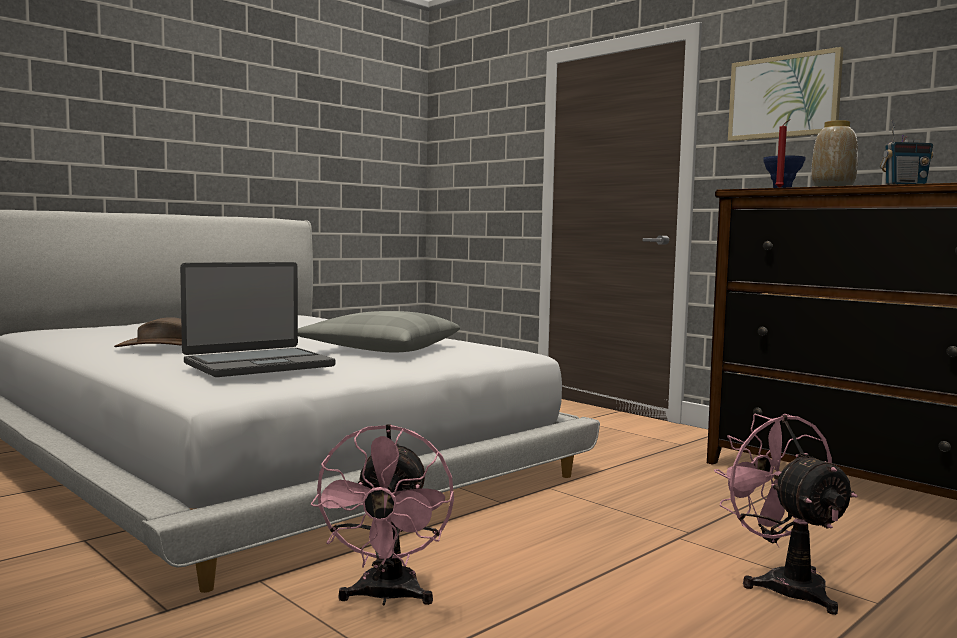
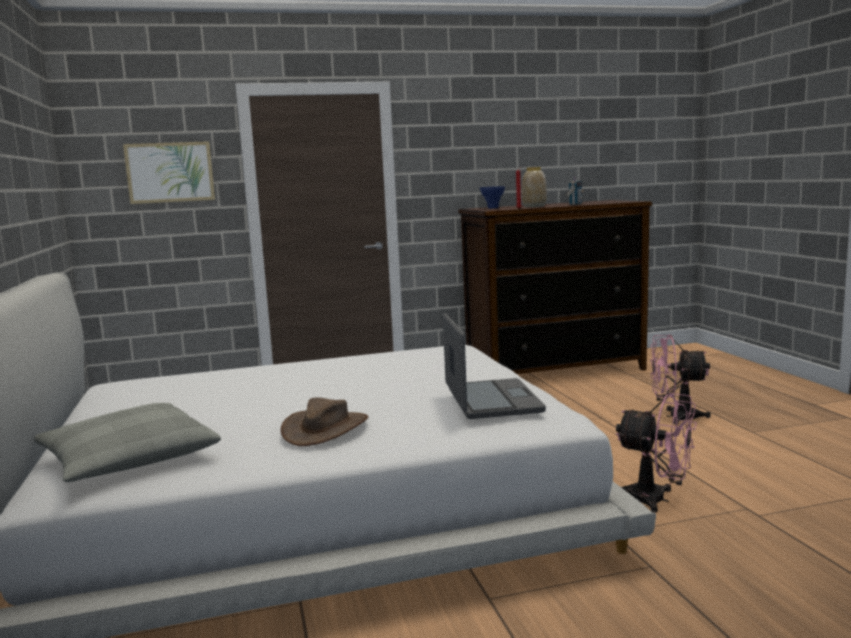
camera: 60 degrees left, 5 degrees up
(380, 349) = (408, 372): grey pillow -> grey pillow (128, 459)
(784, 97) = (456, 143): picture -> picture (170, 172)

